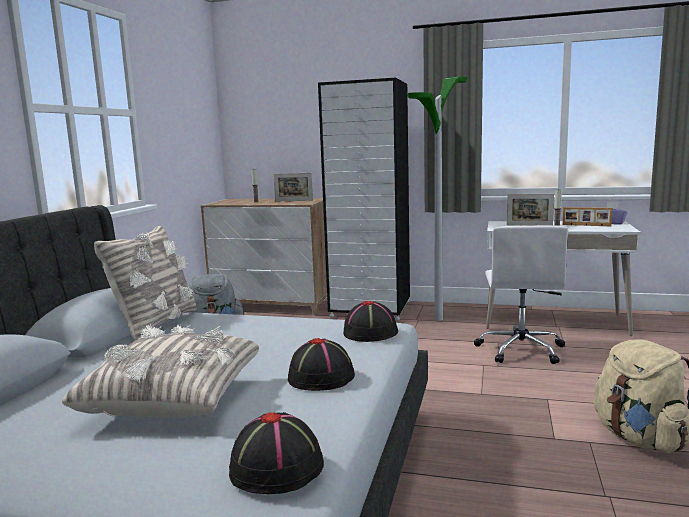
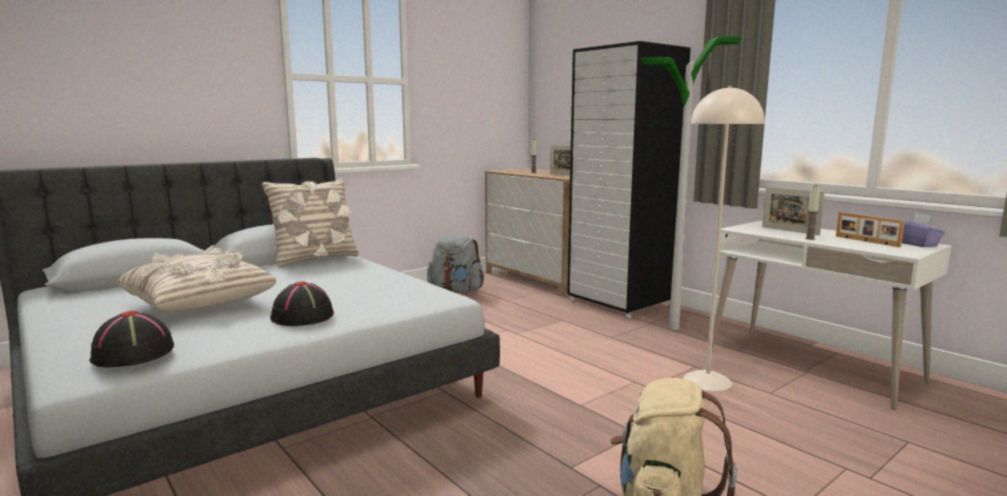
camera: 35 degrees right, 0 degrees up
(370, 332) = (420, 298): black hat -> none
(521, 349) = (706, 380): white office chair -> beige floor lamp

